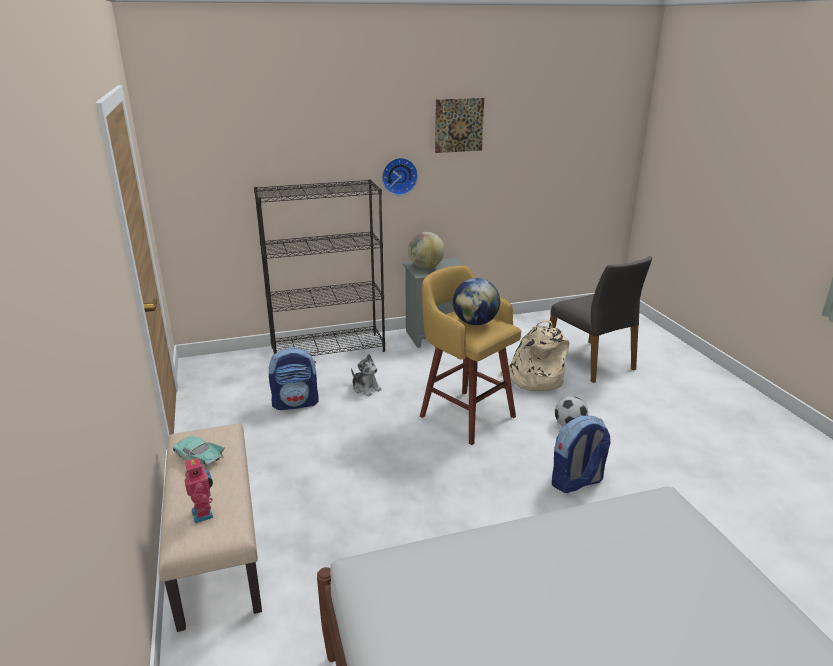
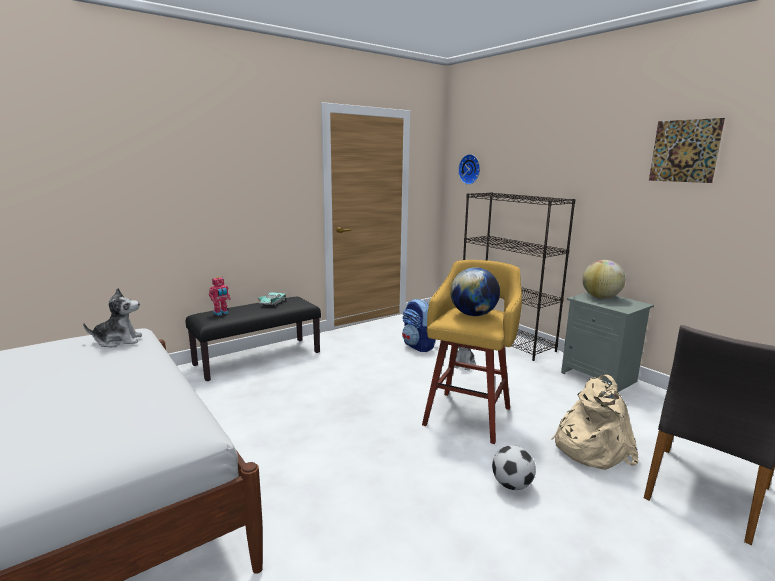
camera: 70 degrees right, 10 degrees down
(216, 547) = (258, 358): beige bench -> black bench
(399, 176) = (606, 200): wall clock -> wall clock (470, 169)
(426, 568) = (118, 341): none -> plush toy
(576, 482) = (401, 500): backpack -> none

